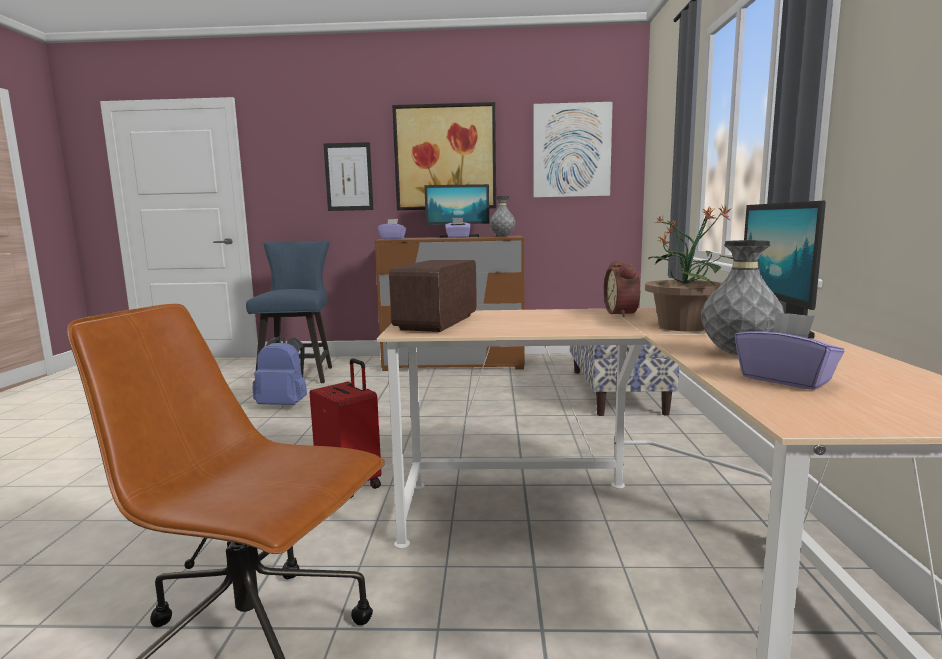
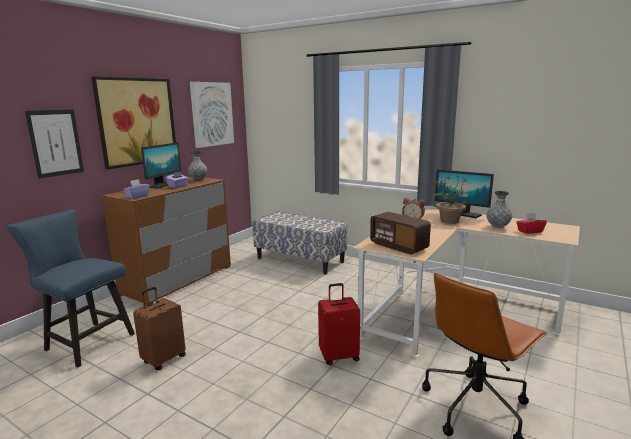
camera: 60 degrees left, 5 degrees up
(284, 405) = (163, 359): blue backpack -> brown suitcase
(785, 379) = (529, 231): purple tissue box -> red tissue box

